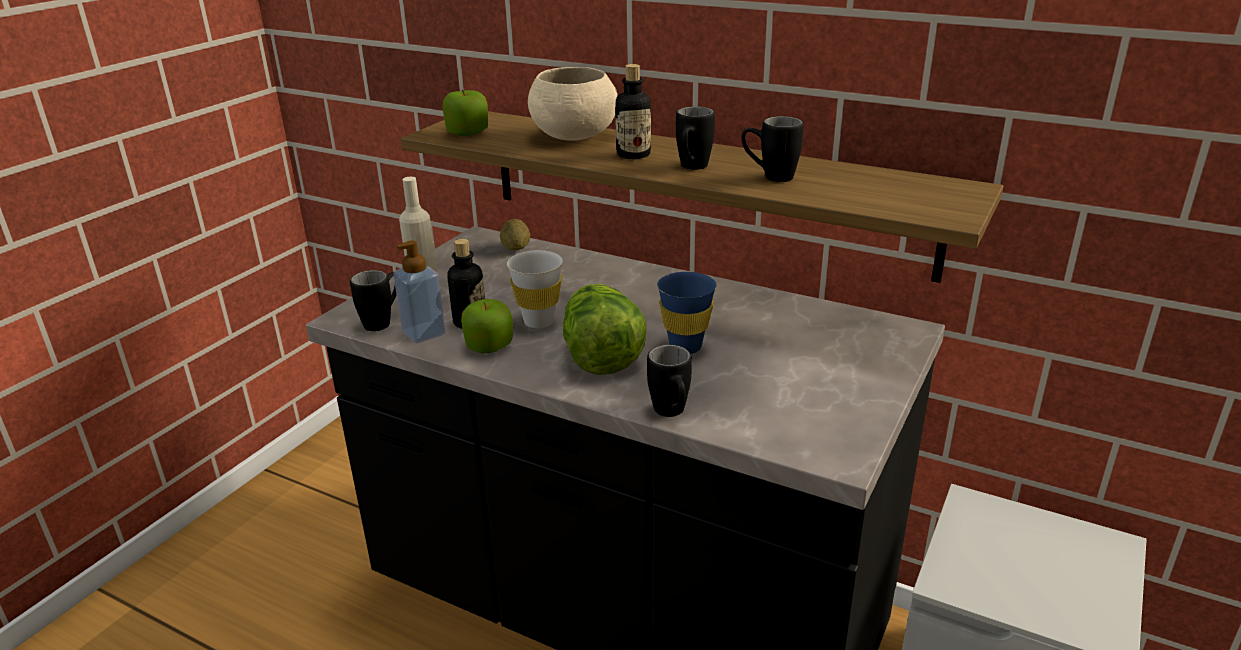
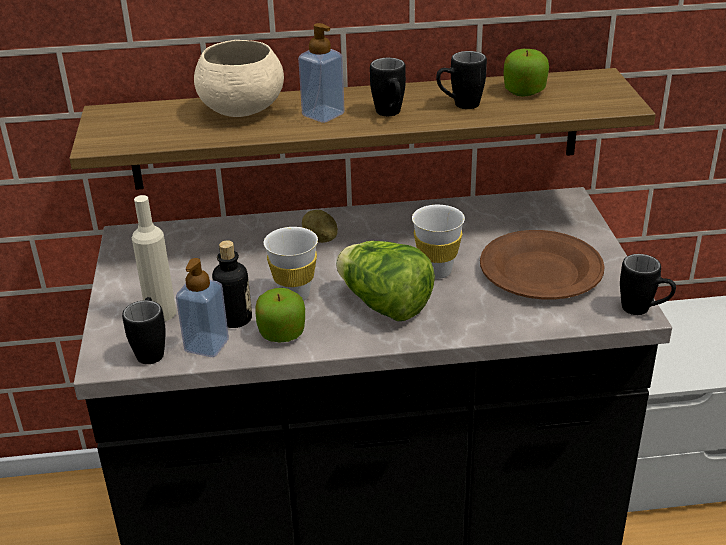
camera: 35 degrees left, 5 degrees up
(467, 133) = (132, 133): apple -> apple (524, 91)
(516, 248) = (180, 235): potato -> potato (320, 239)
(633, 154) = (323, 114): bottle -> soap dispenser
(672, 414) = (494, 328): black mug -> black mug (643, 311)
(685, 347) = (437, 271): blue cup -> white cup
(787, 383) = (540, 271): none -> brown plate

